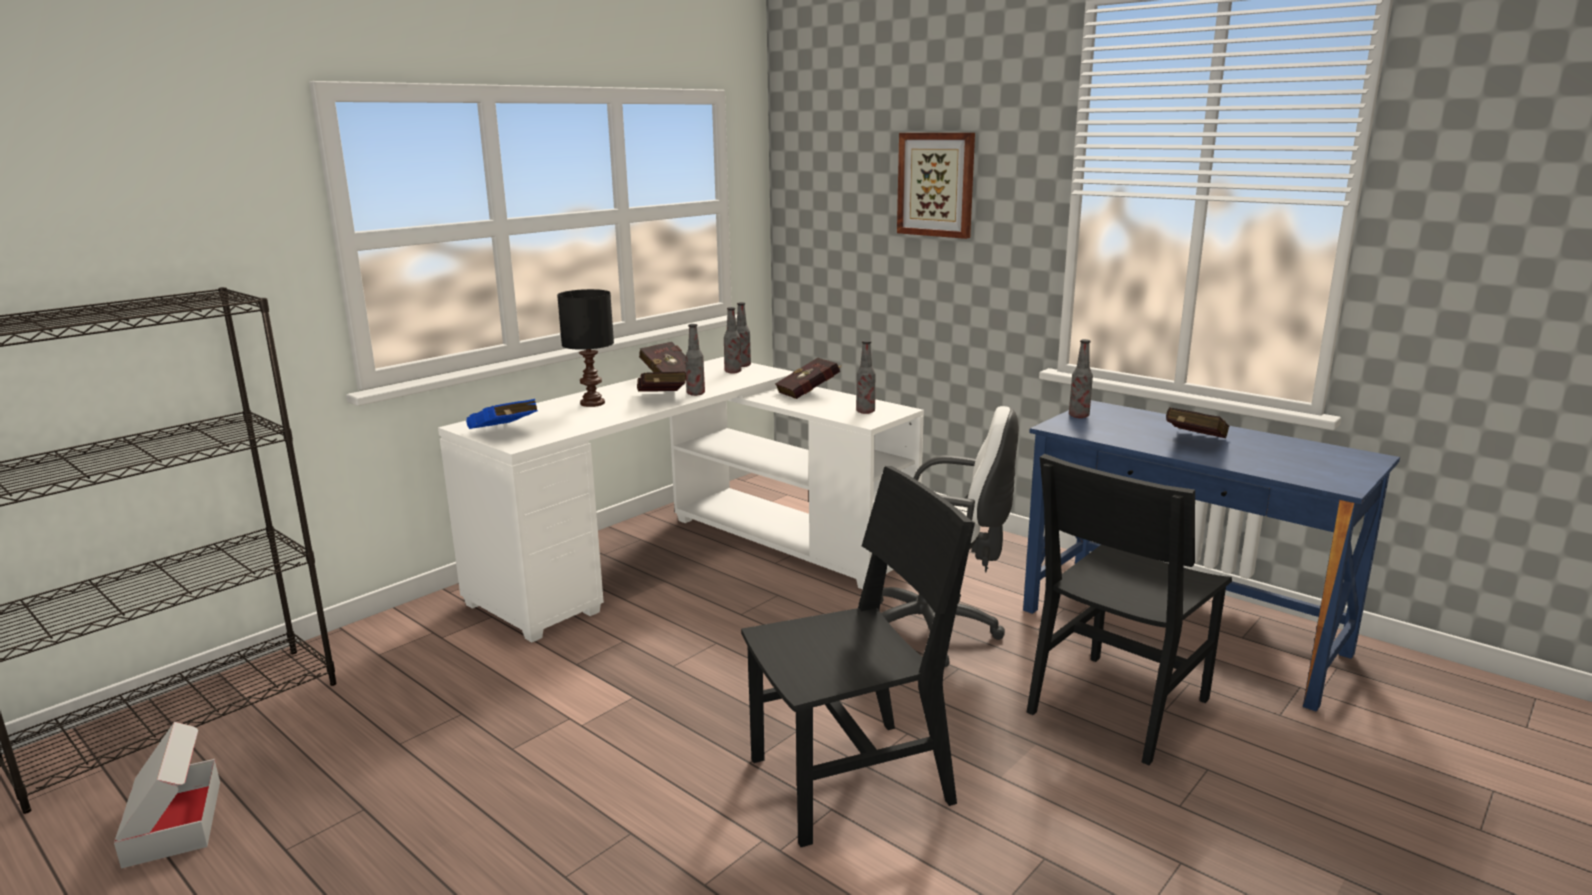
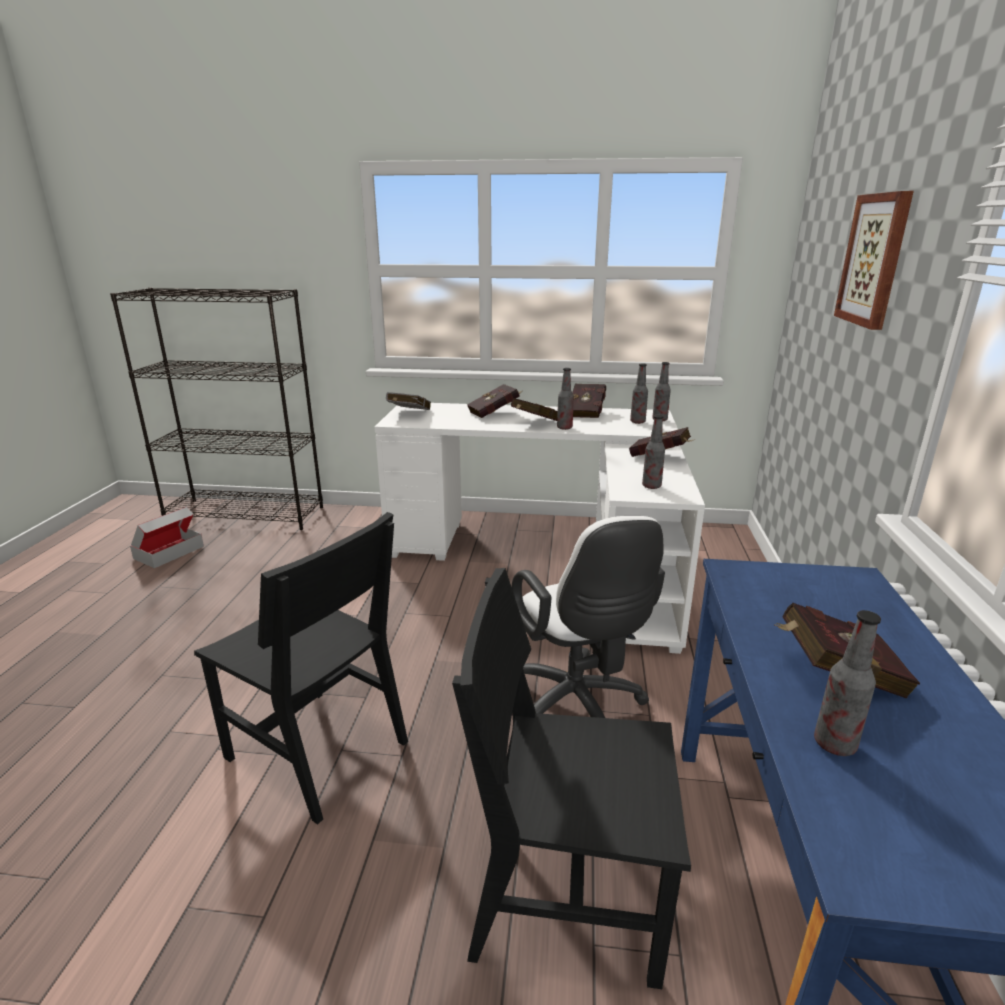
camera: 55 degrees right, 5 degrees up
(504, 433) = (408, 414): blue book -> grey book
(591, 403) = (495, 413): black table lamp -> red book
(1078, 416) = (796, 574): bottle -> bottle (834, 744)

